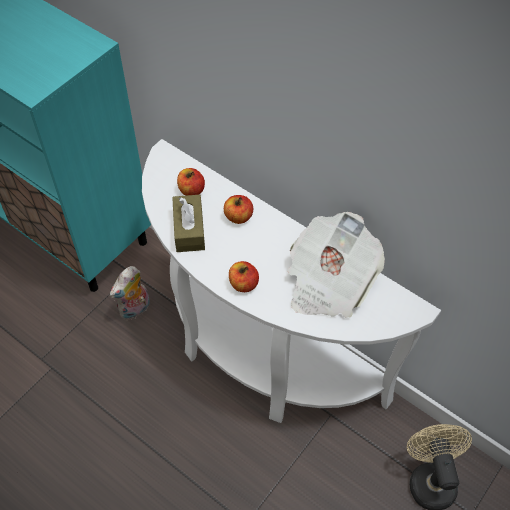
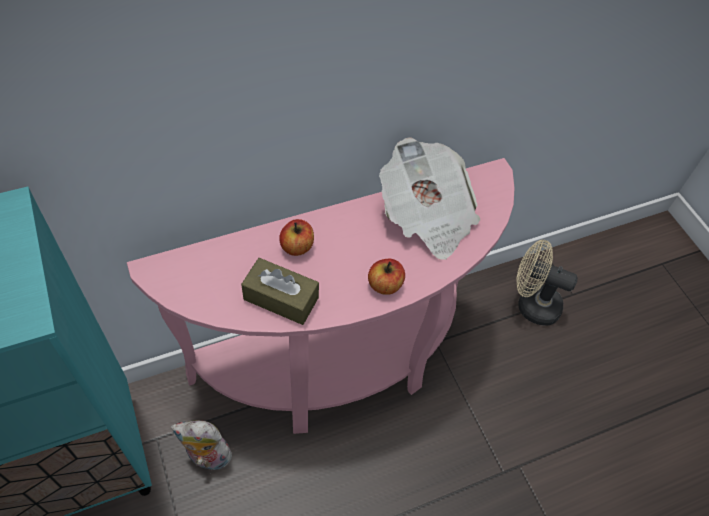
camera: 65 degrees left, 0 degrees up
(135, 310) = (207, 458): plush toy -> plush toy turned 120 degrees clockwise
(191, 190) = (227, 270): apple -> none
(259, 353) = (339, 365): white console table -> pink console table

